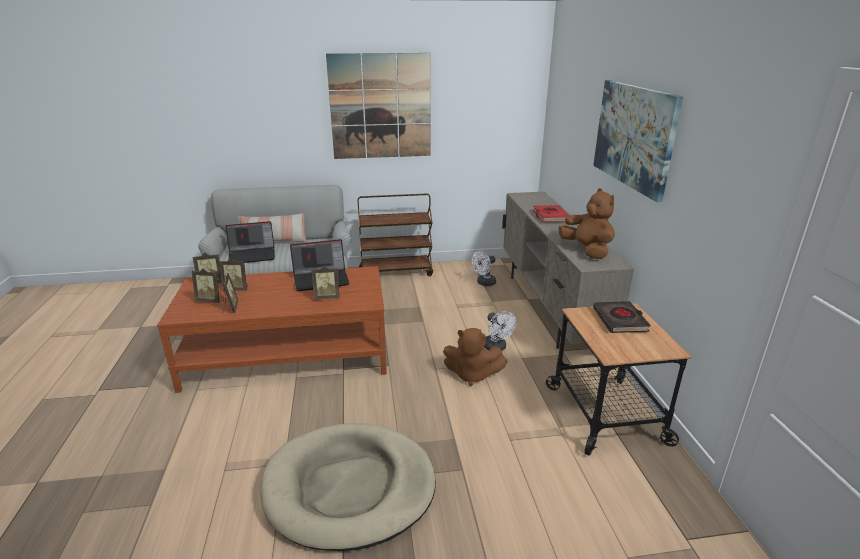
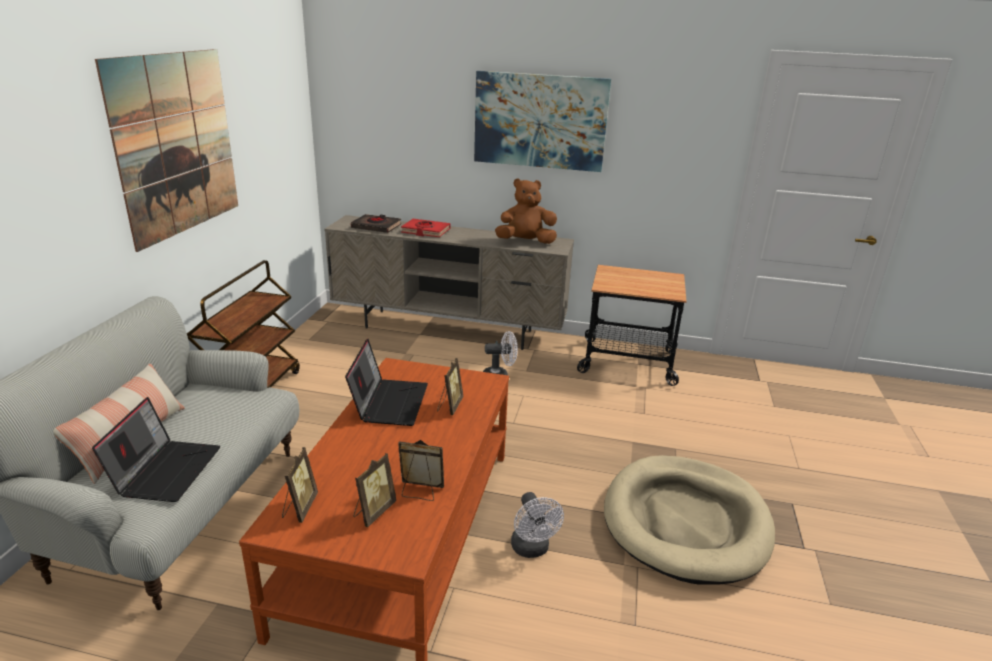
camera: 70 degrees left, 0 degrees up
(237, 289) = (353, 481): picture frame -> none
(472, 375) = (538, 405): brown plush toy -> none
(484, 283) = (359, 346): white fan -> white fan (532, 549)
(620, 320) = (624, 277): black book -> black book (376, 227)

